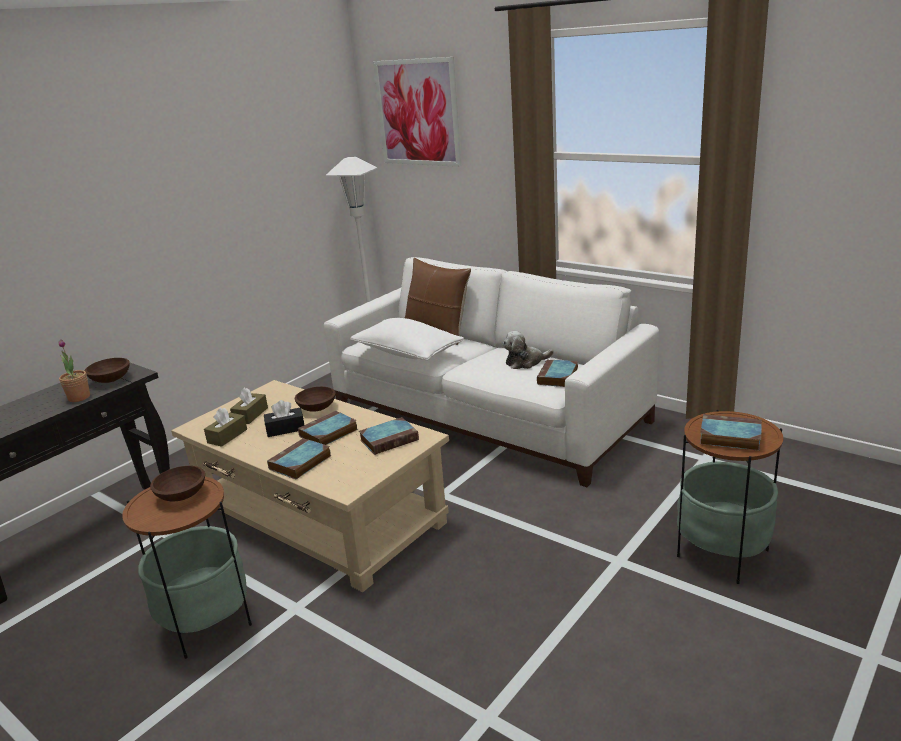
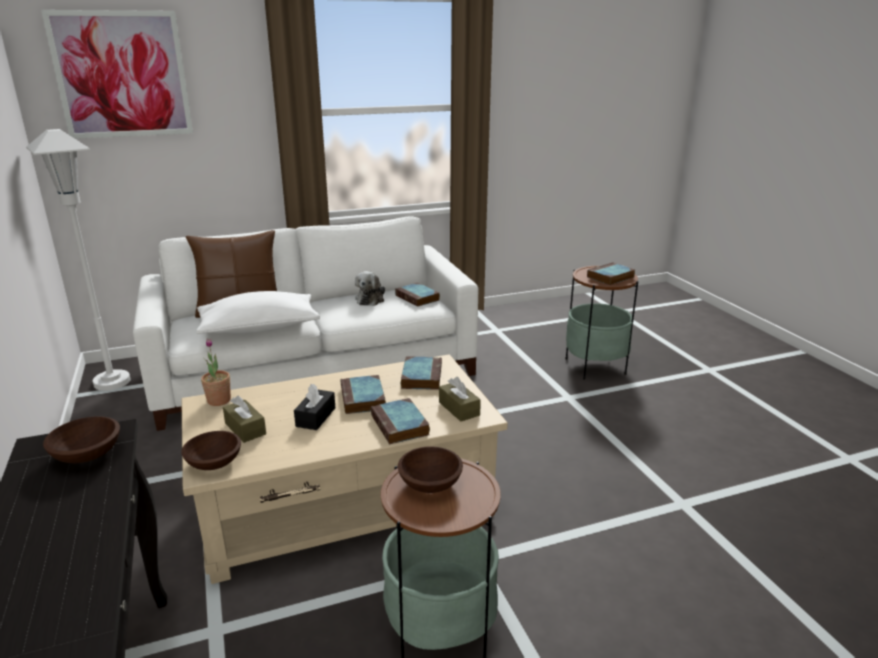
camera: 60 degrees left, 0 degrees up
(79, 397) = (101, 488): potted plant -> potted plant (219, 400)
(227, 436) = (272, 453): brown tissue box -> brown tissue box (459, 409)
(317, 408) = (298, 391): brown bowl -> brown bowl (213, 463)

